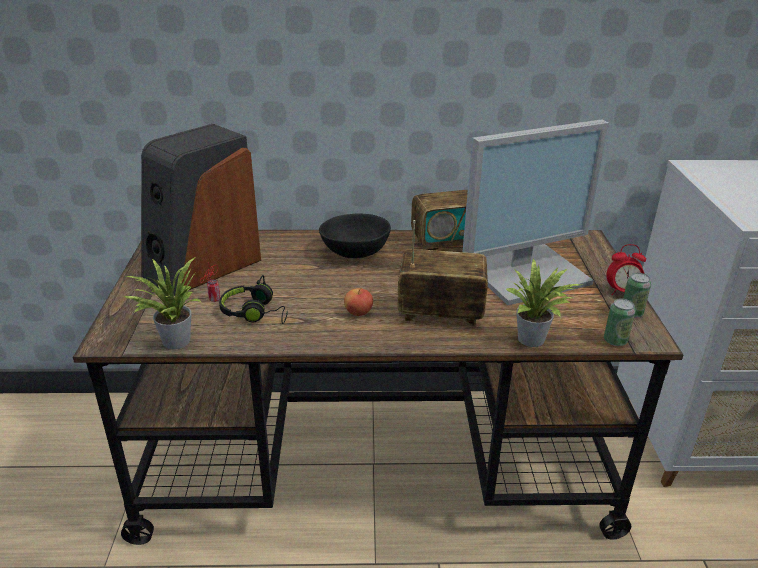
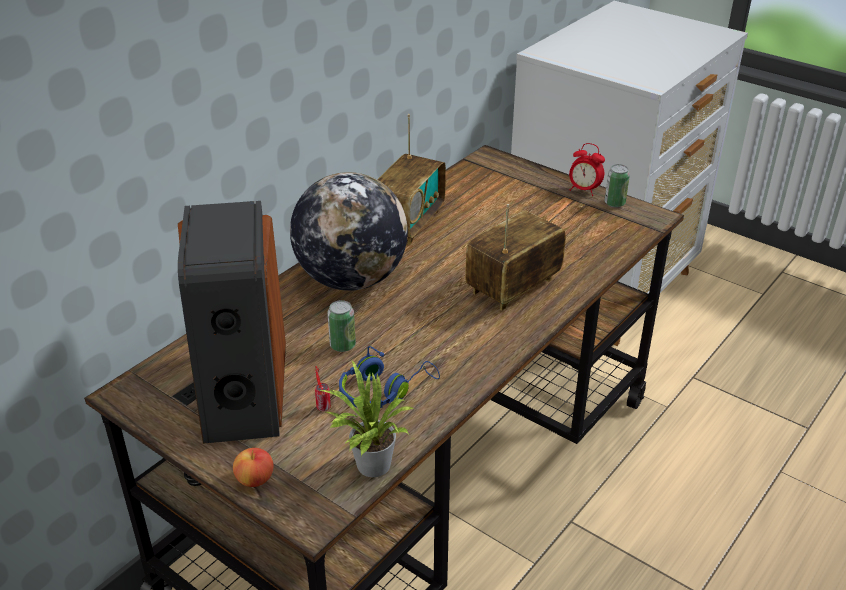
camera: 50 degrees left, 5 degrees up
(255, 313) = (384, 390): black headphones -> blue headphones
(356, 252) = (351, 279): black bowl -> globe
(358, 312) = (458, 328): apple -> apple (255, 479)
(526, 271) = (502, 213): monitor -> none
(534, 340) = (601, 264): potted plant -> none
(615, 341) = (640, 231): can -> can (342, 345)
(622, 292) = (584, 190): alarm clock -> alarm clock turned 75 degrees clockwise

